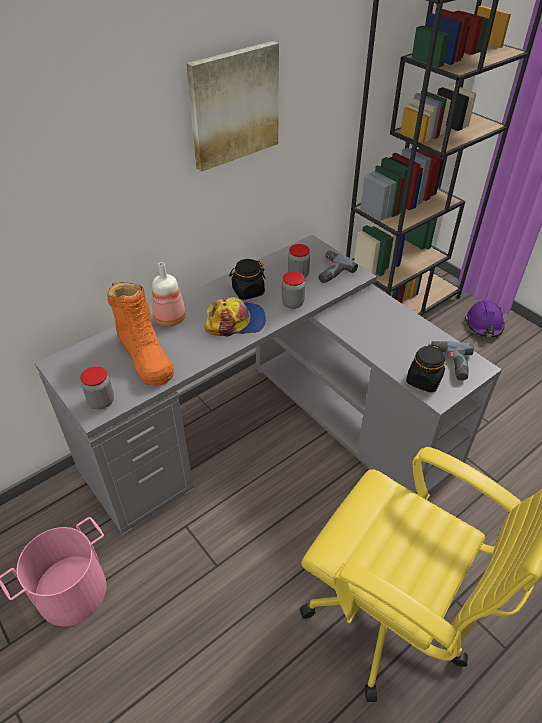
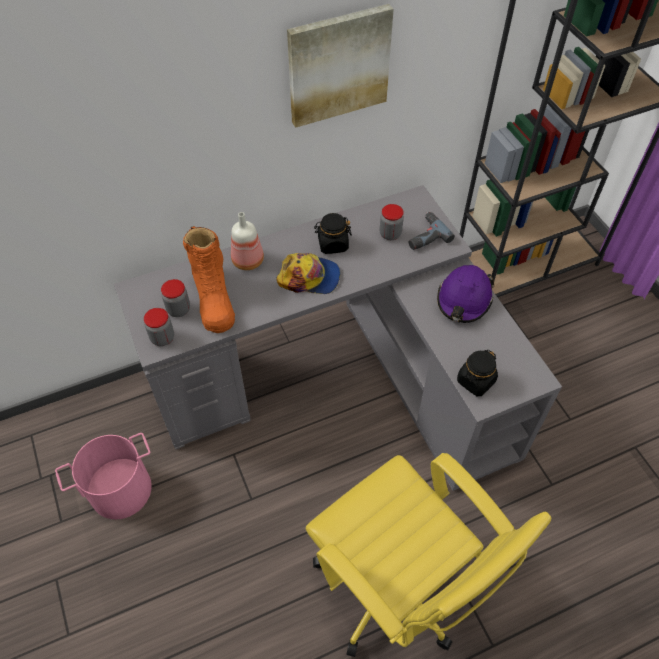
camera: 15 degrees right, 10 degrees up
(292, 303) = (372, 267): jar -> jar (178, 309)
(450, 363) = (510, 368): power drill -> none
(484, 325) = (612, 304): purple hard hat -> purple hard hat (464, 299)

